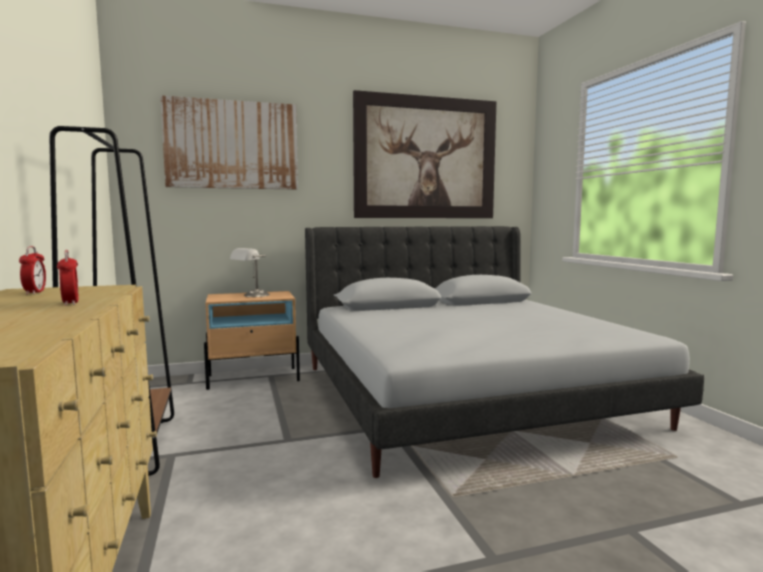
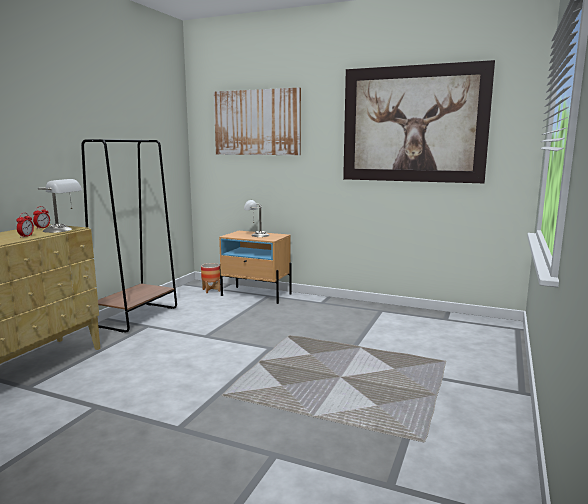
camera: 40 degrees right, 5 degrees up
(104, 290) = (63, 230): none -> white table lamp
(179, 387) = (211, 290): none -> planter
(465, 395) = (365, 344): grey bed -> none

